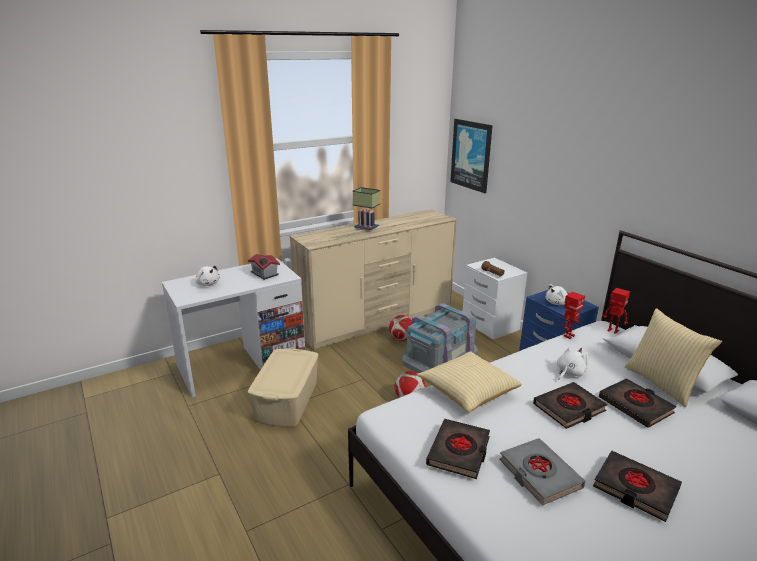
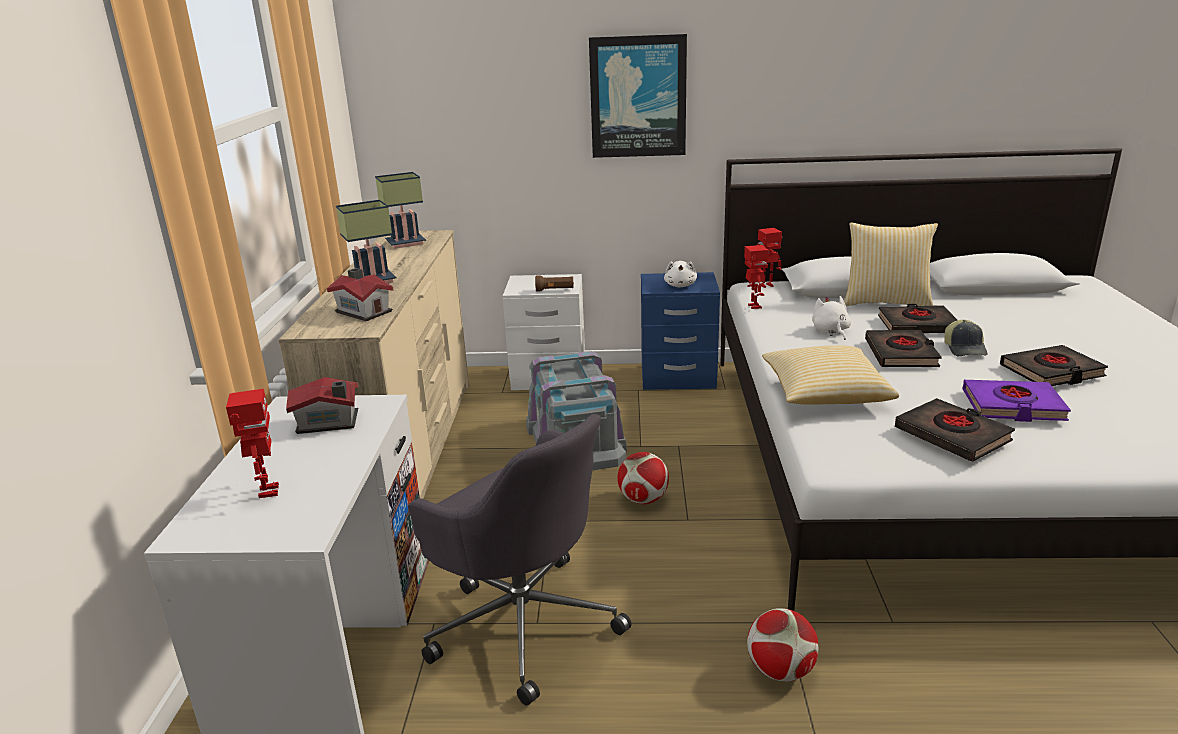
camera: 55 degrees left, 0 degrees up
(208, 283) = (267, 491): white plush toy -> toy robot
(286, 401) = (522, 622): beige storage box -> grey office chair
(331, 238) = (364, 311): none -> toy house
(401, 338) = (489, 451): football -> football (780, 670)
(423, 217) = (407, 242): none -> table lamp
(471, 155) = (417, 122): picture -> picture (638, 97)
(539, 474) = (1013, 406): grey book -> purple book
(620, 436) = (965, 349): none -> cap

